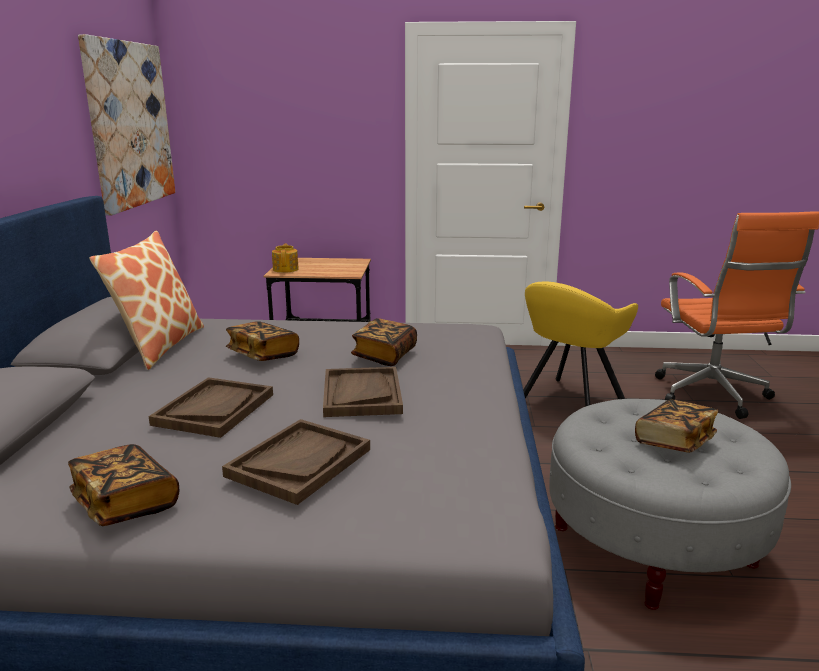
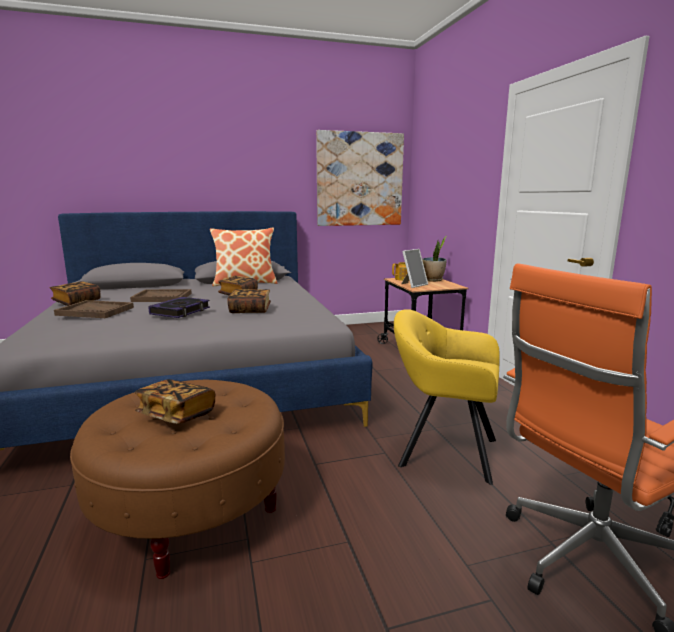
camera: 70 degrees right, 5 degrees down
(311, 261) = (433, 280): none -> potted plant
(329, 272) = (413, 285): none -> picture frame
(362, 394) = (180, 311): brown tray -> book
(652, 545) = (191, 509): grey ottoman -> brown ottoman

